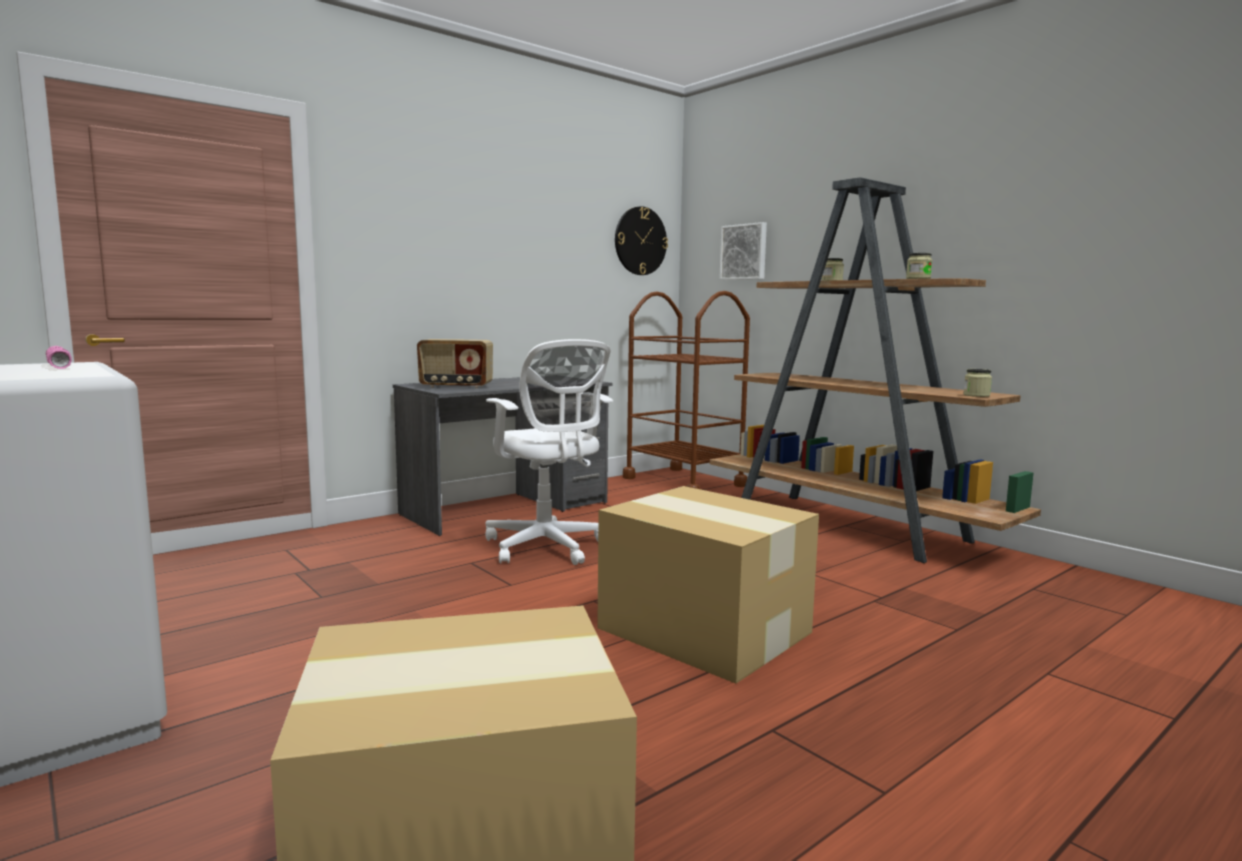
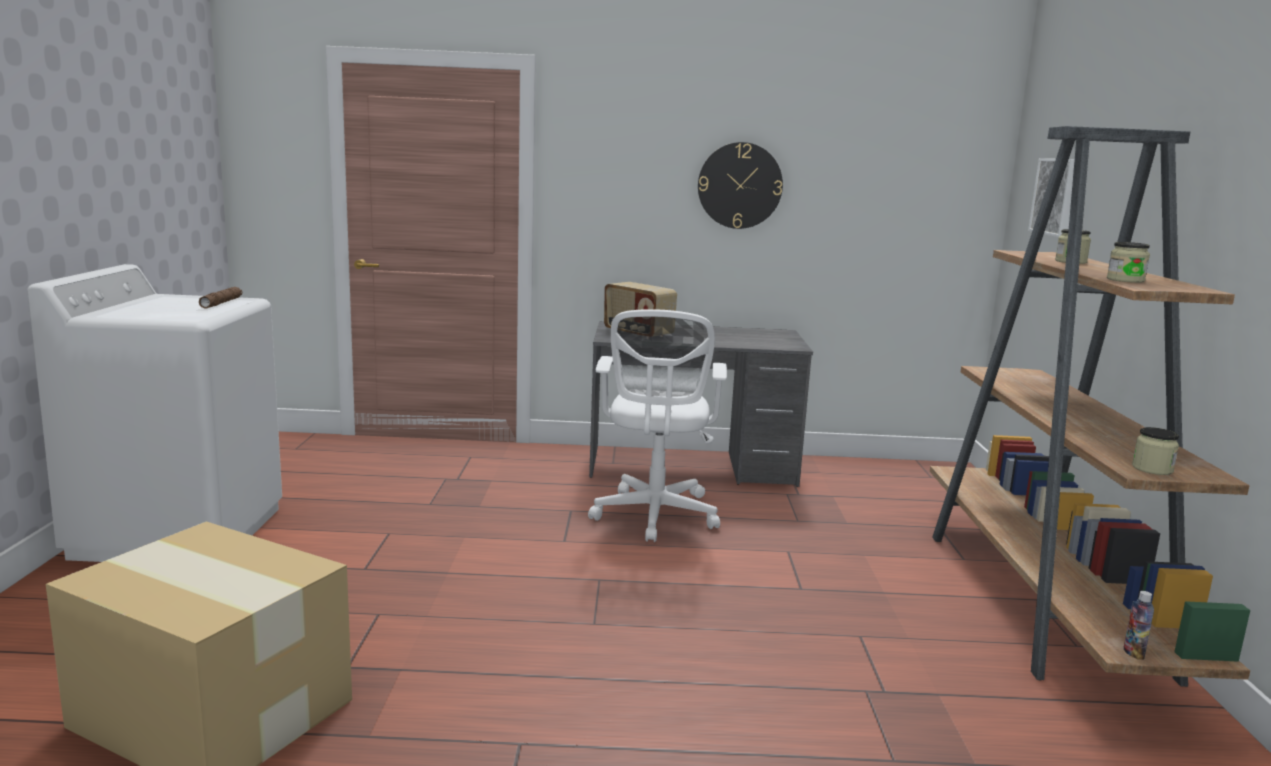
camera: 40 degrees right, 5 degrees up
(59, 366) = (221, 303): pink flashlight -> brown flashlight
(640, 241) = (940, 173): wall clock -> wall clock (739, 185)
(683, 482) = (939, 485): brown cart -> none
(706, 631) = (634, 644): cardboard box -> none
(997, 516) = (1133, 653): none -> bottle

